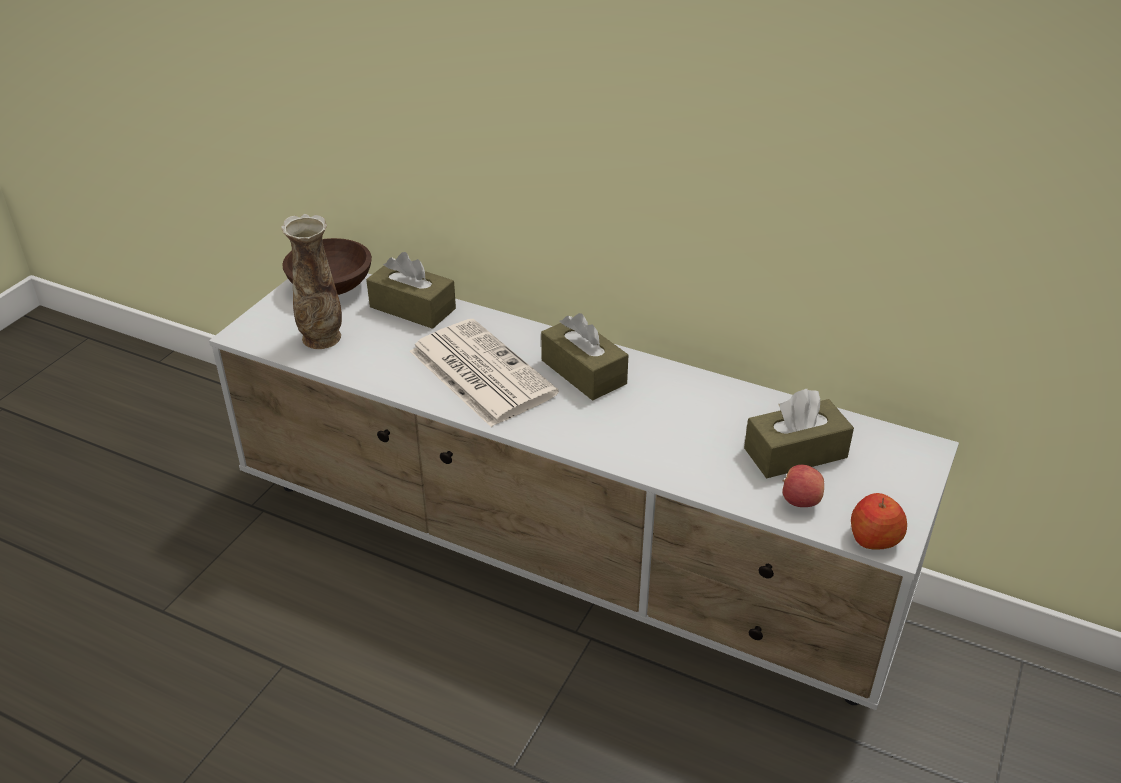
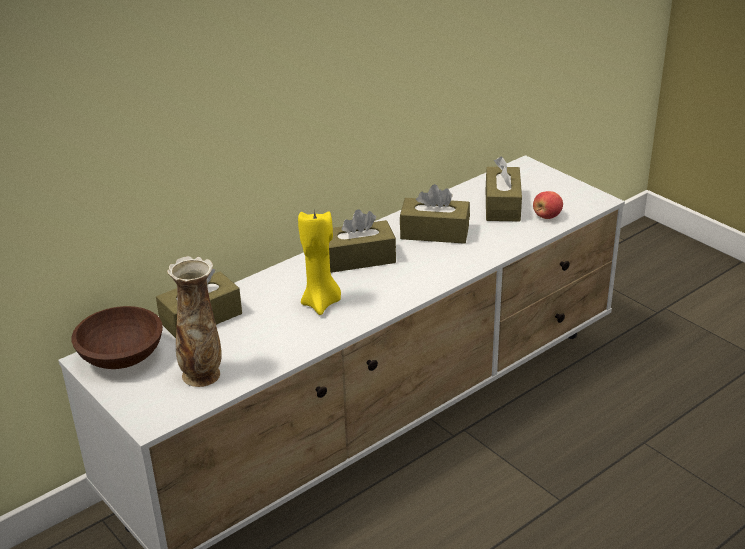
camera: 65 degrees left, 5 degrees down
(479, 372) = (321, 303): newspaper -> yellow candle
(682, 413) = (434, 232): none -> brown tissue box
(874, 538) = (591, 203): apple -> none

